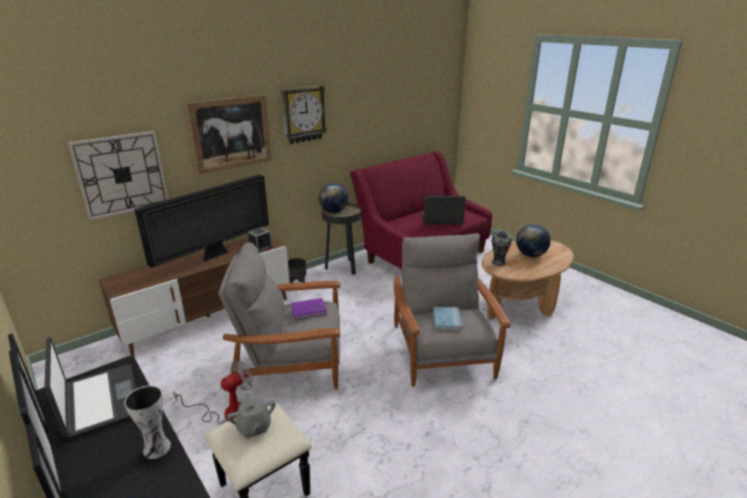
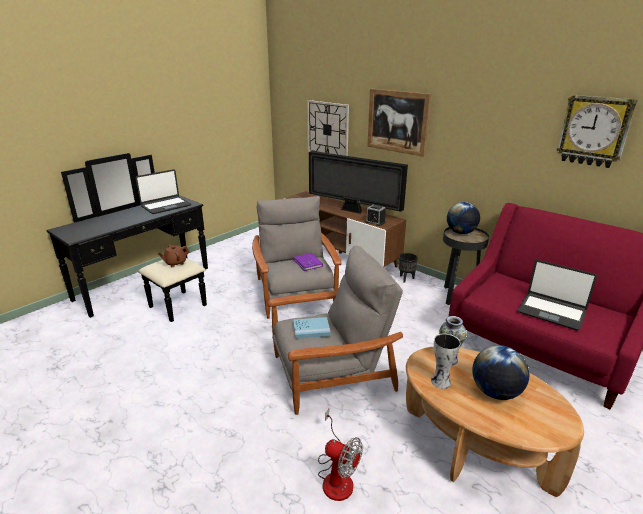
camera: 80 degrees right, 0 degrees up
(158, 448) = (128, 222): vase -> vase (441, 382)
(227, 412) = (240, 281): fan -> fan (336, 476)
(254, 428) = (175, 263): grey teapot -> brown teapot
(303, 114) = (466, 122): wall clock -> wall clock (594, 131)
(442, 219) = (551, 312): laptop -> laptop turned 135 degrees clockwise

